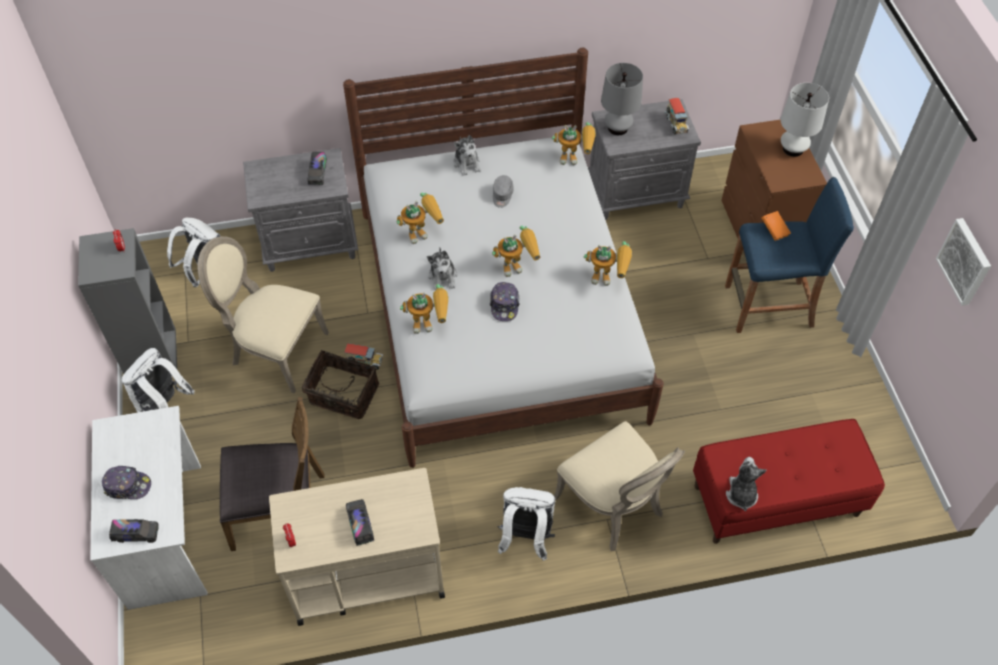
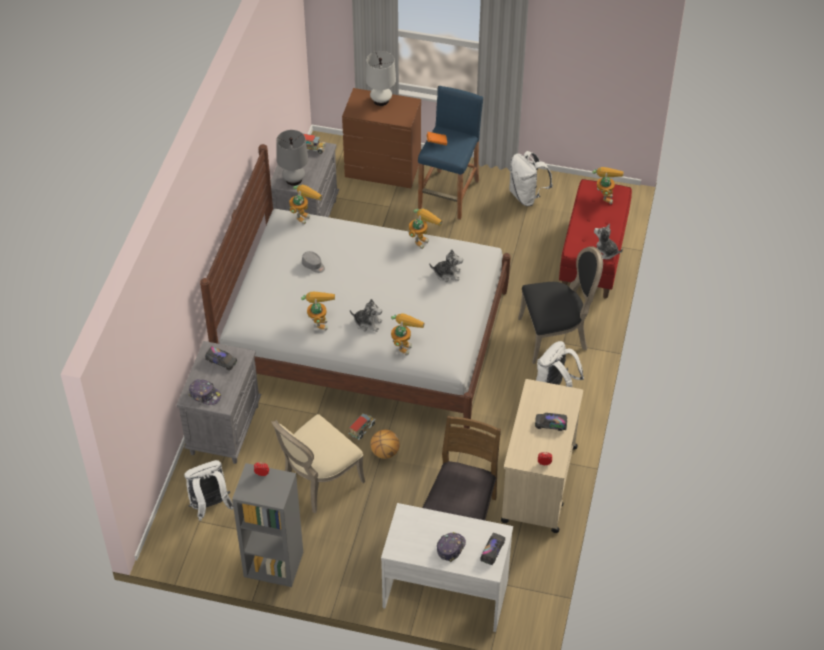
camera: 65 degrees left, 5 degrees down
(164, 406) = (329, 568): white backpack -> white backpack (526, 196)
(343, 396) = (385, 452): basket -> basketball
(467, 163) = (267, 274): plush toy -> plush toy (447, 274)
(504, 305) = (413, 299): cap -> cap (205, 395)
(517, 265) = (382, 280): toy robot -> toy robot (605, 195)
(614, 506) = (556, 336): beige chair -> black chair
(965, 261) = (562, 53): picture -> none

